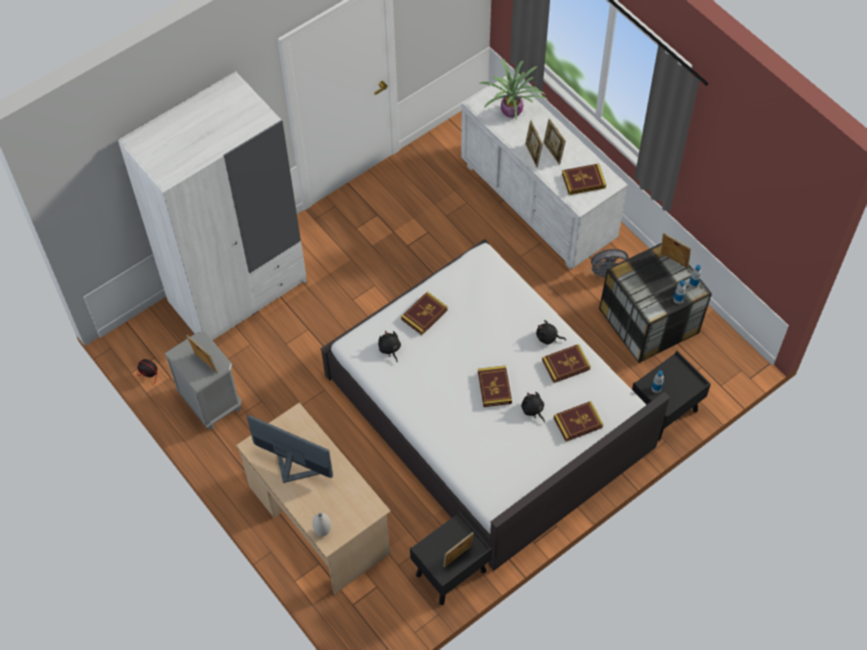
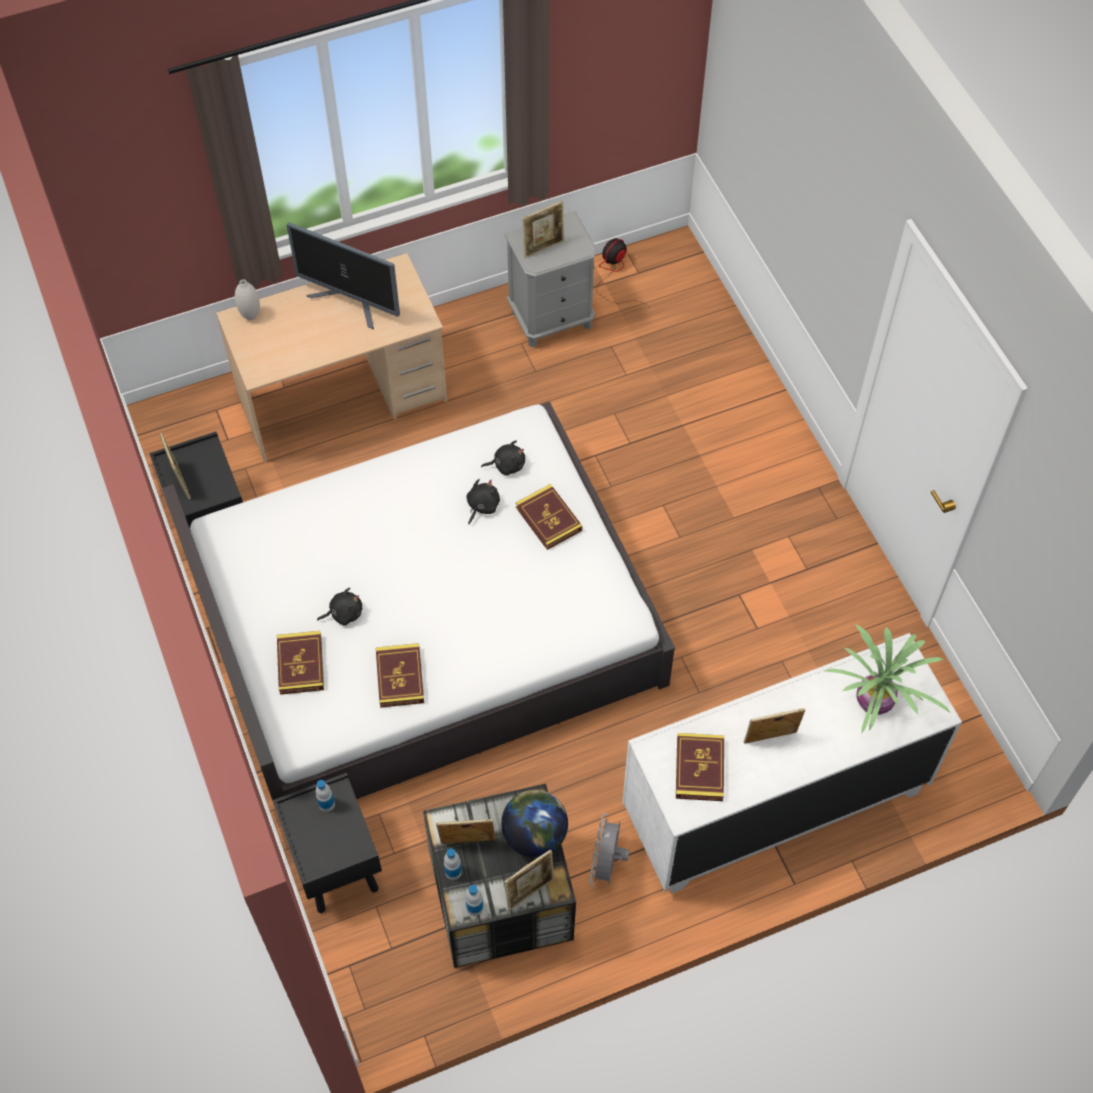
camera: 105 degrees right, 0 degrees up
(238, 292) = (715, 375): white wardrobe -> none
(292, 467) = (351, 302): monitor -> monitor turned 75 degrees clockwise
(494, 387) = (397, 574): book -> none
(532, 155) = (773, 707): picture frame -> picture frame (467, 843)
(548, 337) = (455, 667): black plush toy -> black plush toy (482, 506)
(640, 266) = (535, 835): none -> globe

